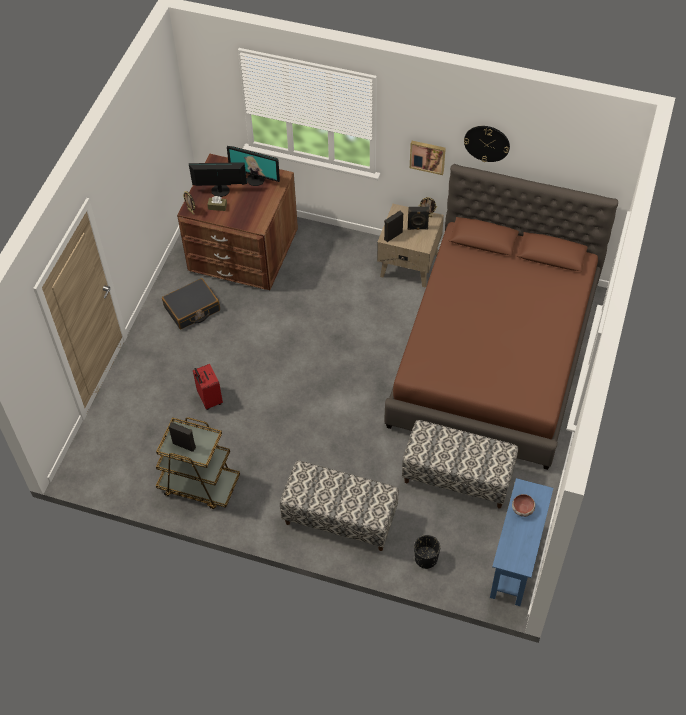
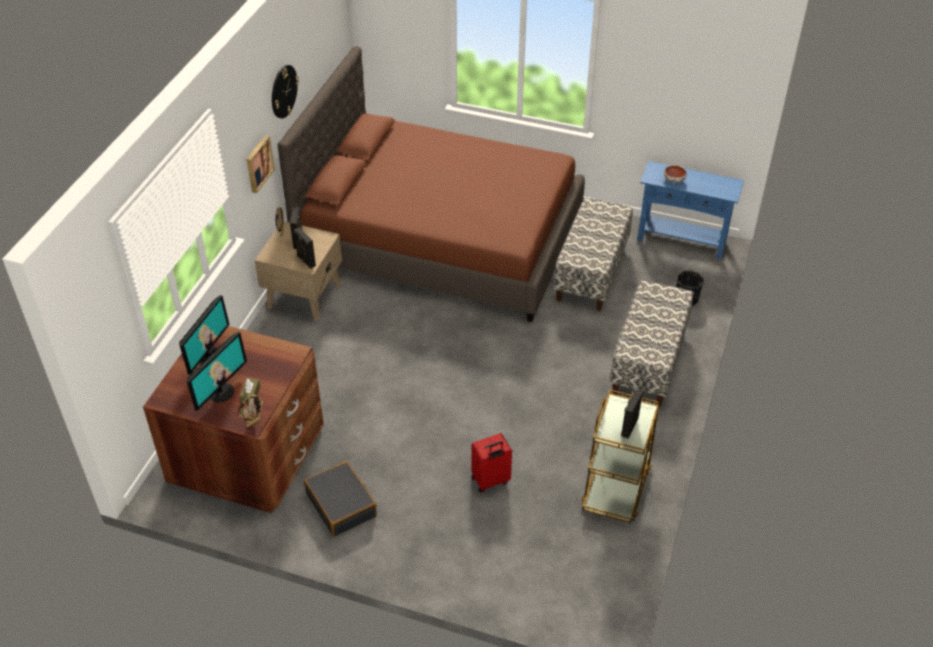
camera: 90 degrees left, 10 degrees down
(220, 191) = (221, 392): monitor -> monitor turned 150 degrees counterclockwise

